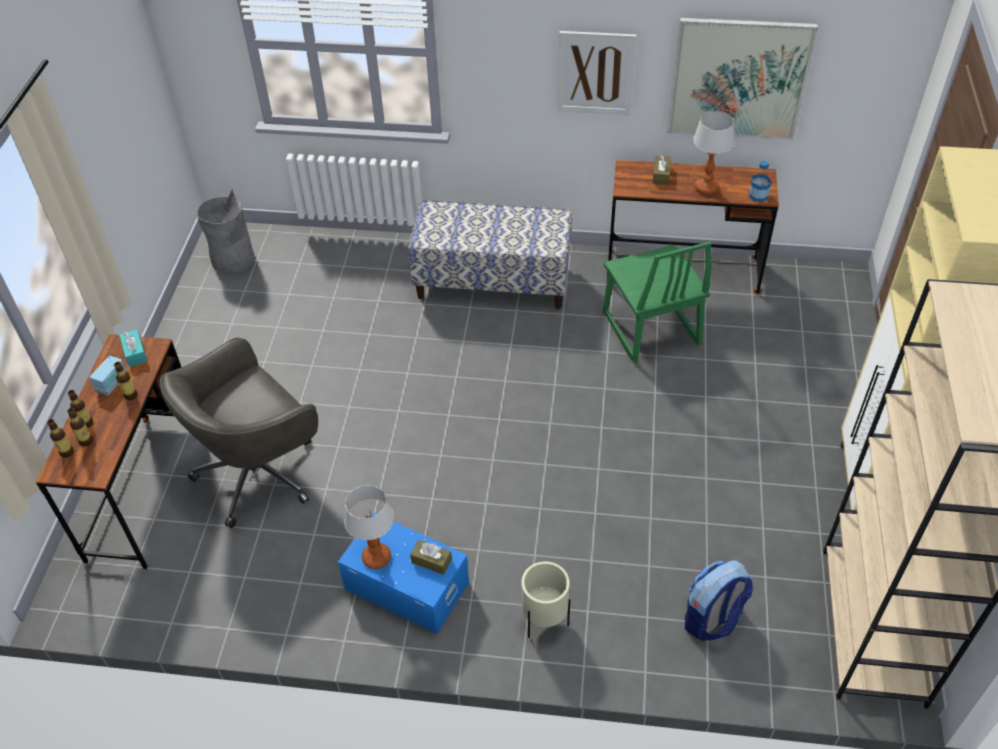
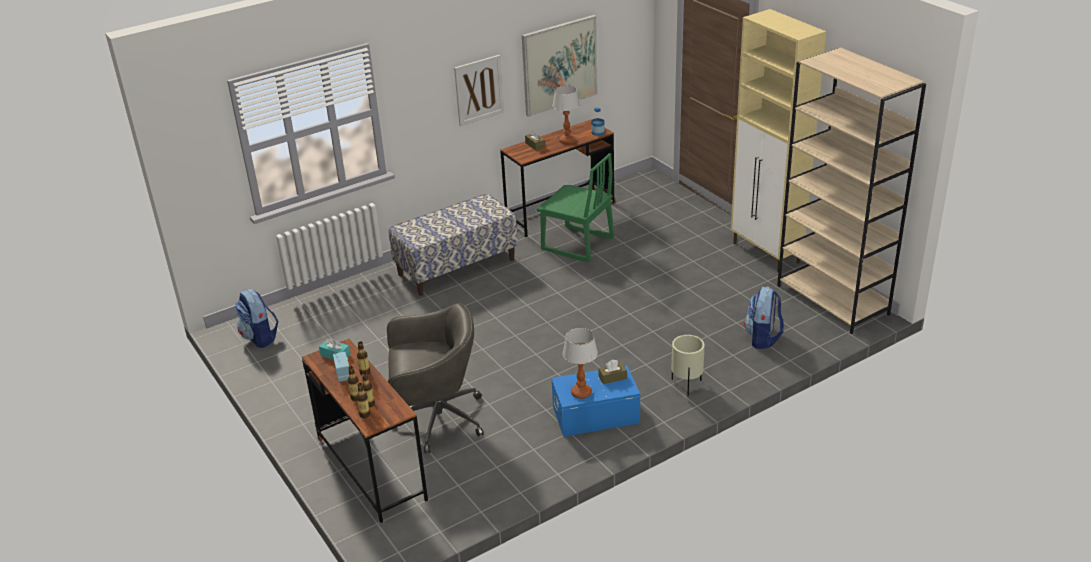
camera: 40 degrees left, 15 degrees down
(233, 259) = (260, 337): grey trash can -> backpack
(260, 472) = (436, 420): grey office chair -> grey office chair turned 105 degrees counterclockwise

